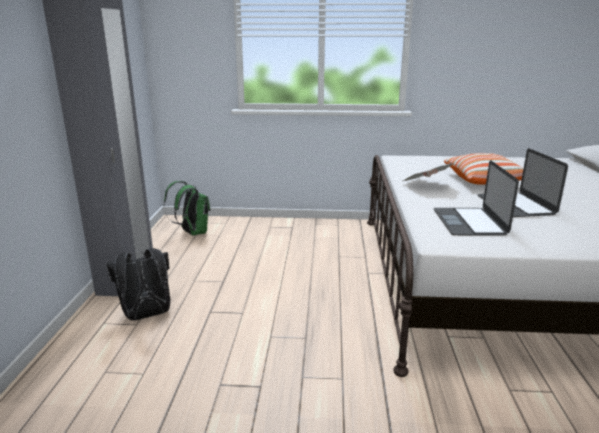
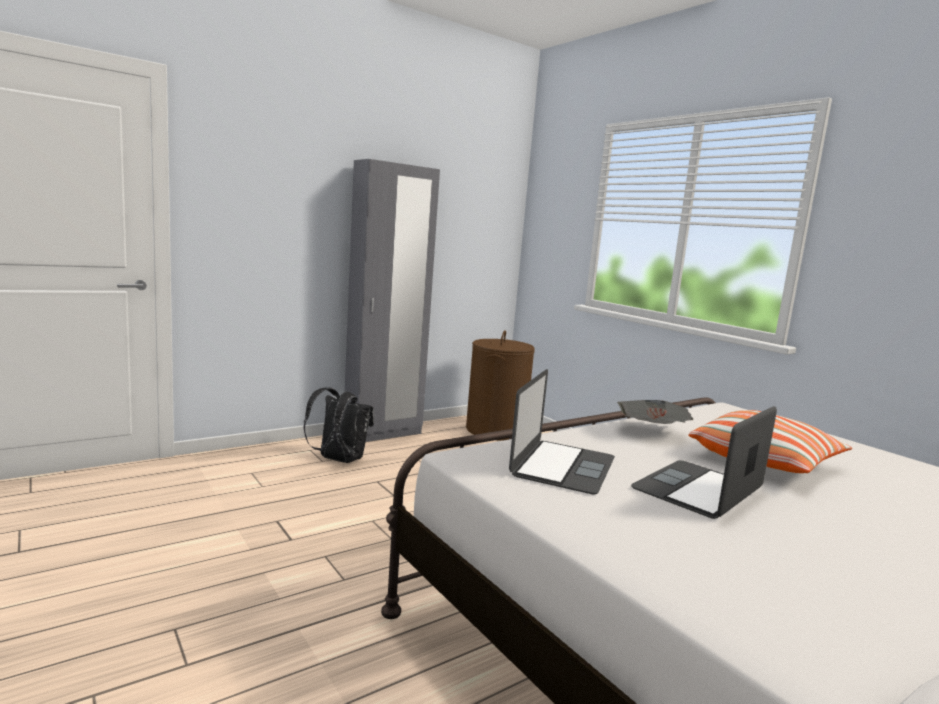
camera: 50 degrees right, 10 degrees down
(192, 233) = (495, 430): green backpack -> brown laundry basket
(469, 222) = (563, 466): laptop -> laptop turned 150 degrees clockwise

